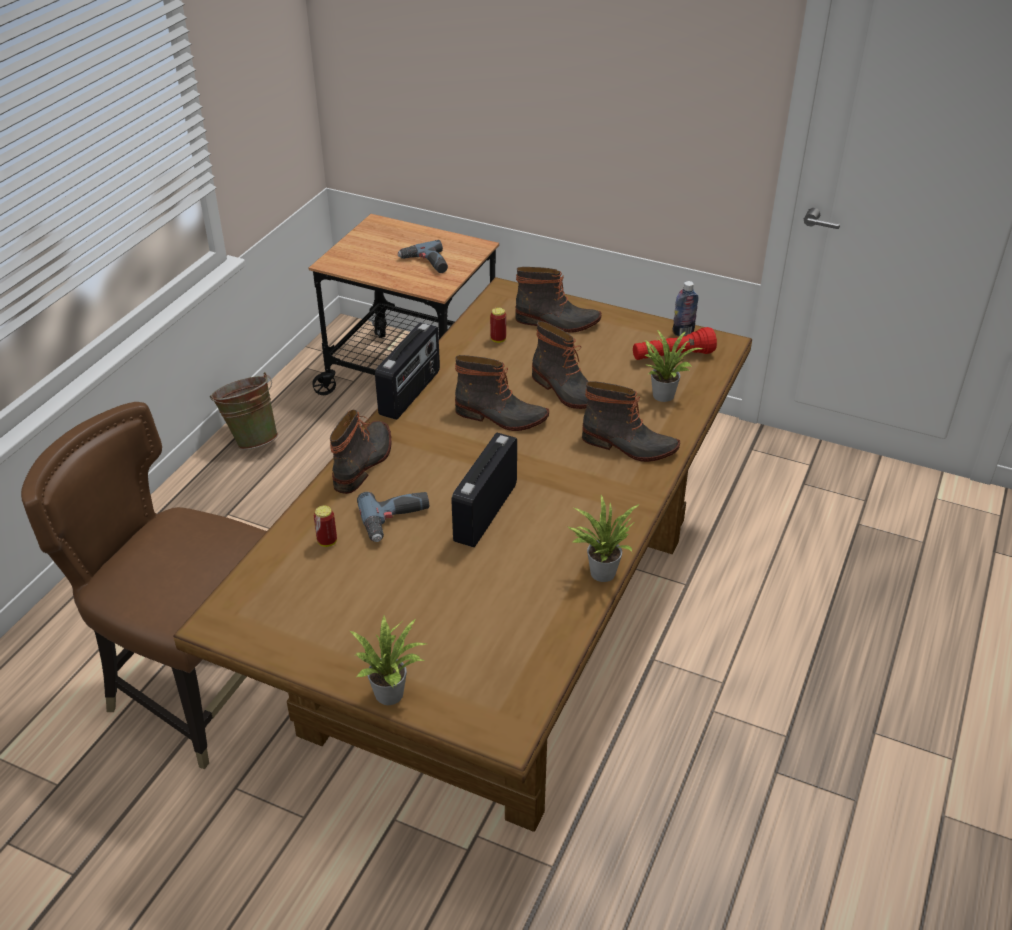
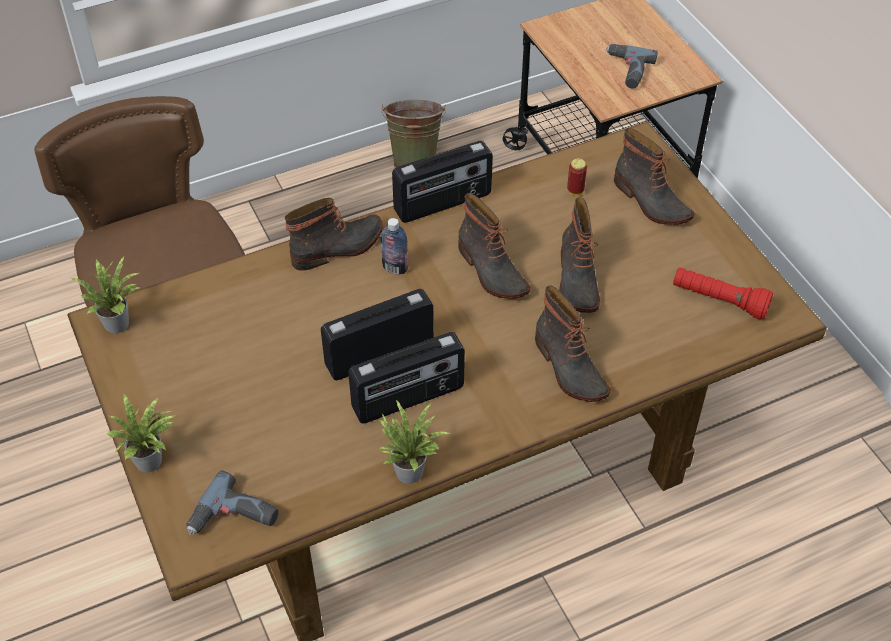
camera: 40 degrees right, 10 degrees up
(327, 542) = (239, 303): can -> none
(396, 521) = (306, 318): power drill -> power drill (234, 519)
(543, 527) = (408, 399): none -> radio
(663, 393) = (663, 334): potted plant -> potted plant (119, 322)
(683, 332) = (761, 280): bottle -> bottle (395, 268)

